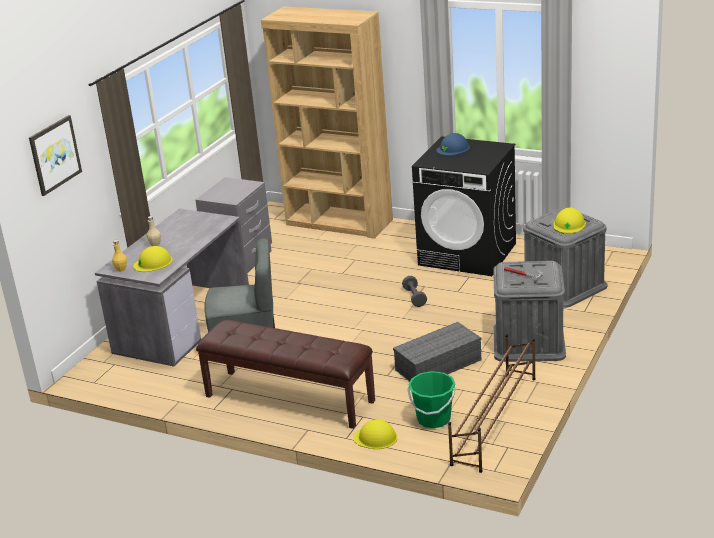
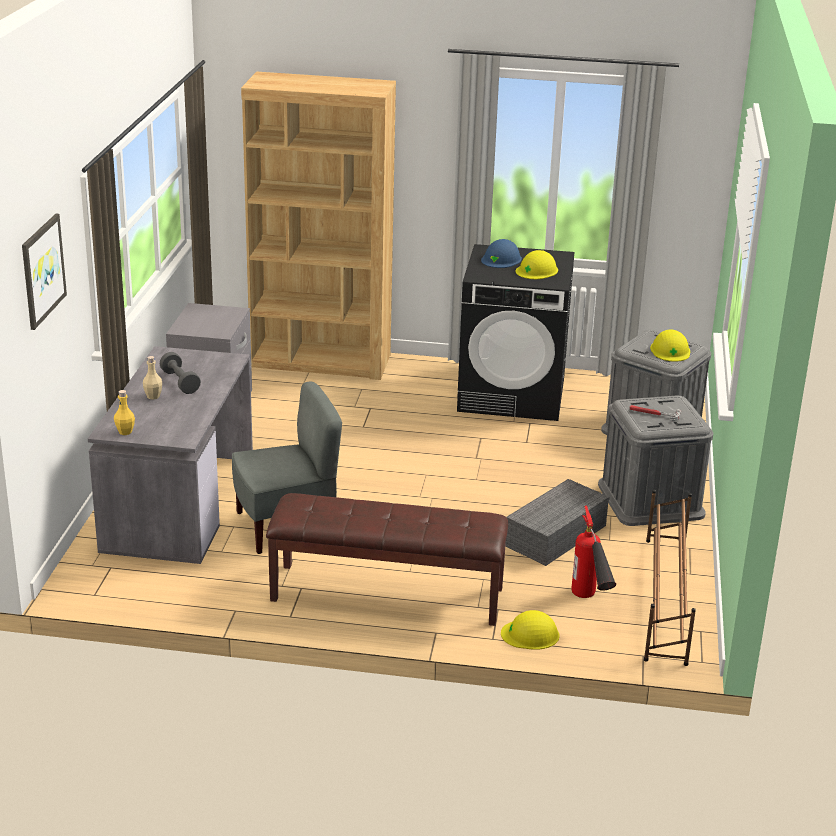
camera: 20 degrees left, 0 degrees up
(153, 263) = (167, 421): yellow hard hat -> yellow hard hat (537, 270)
(414, 297) = (476, 453): grey dumbbell -> grey dumbbell (180, 382)
(433, 419) = (590, 604): green bucket -> fire extinguisher

